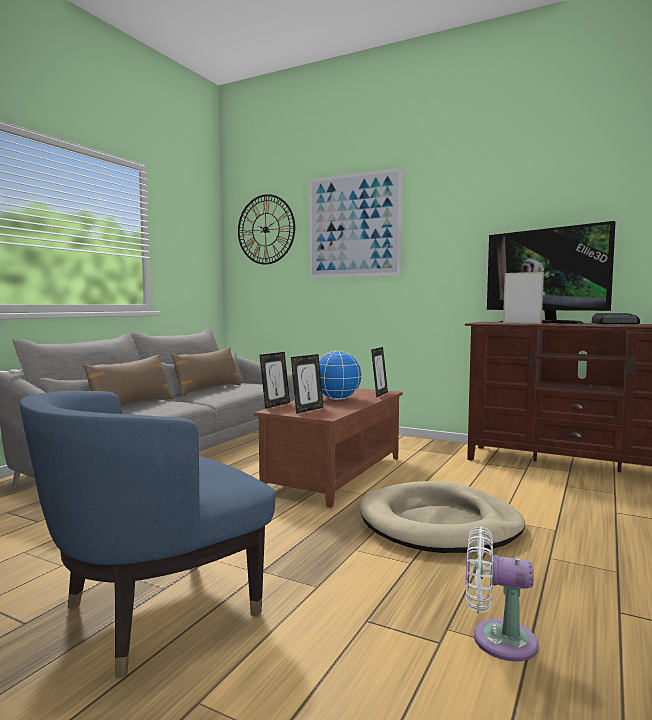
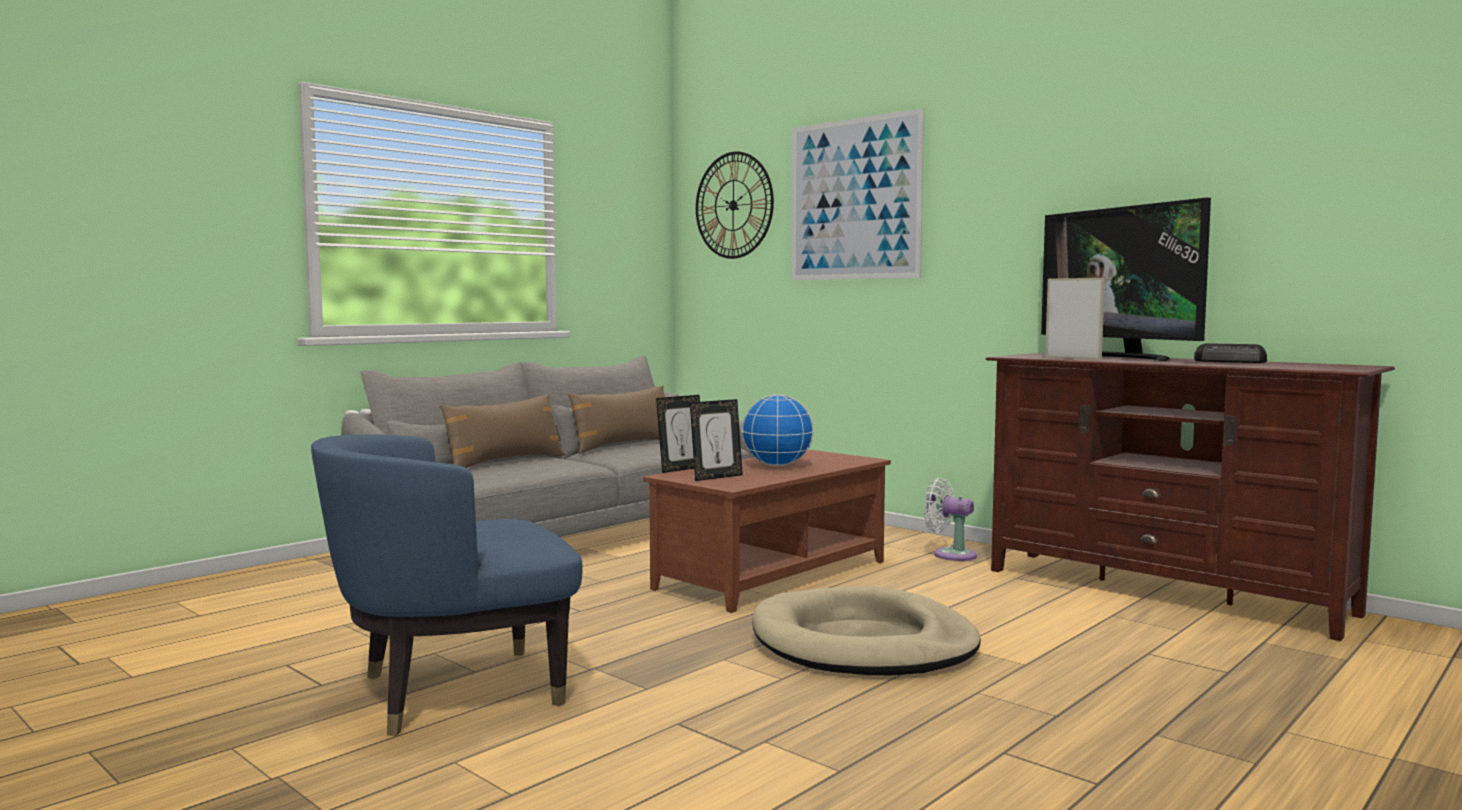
camera: 15 degrees right, 0 degrees up
(379, 394) = (848, 462): picture frame -> none
(497, 639) = (815, 756): white fan -> white fan (950, 554)

